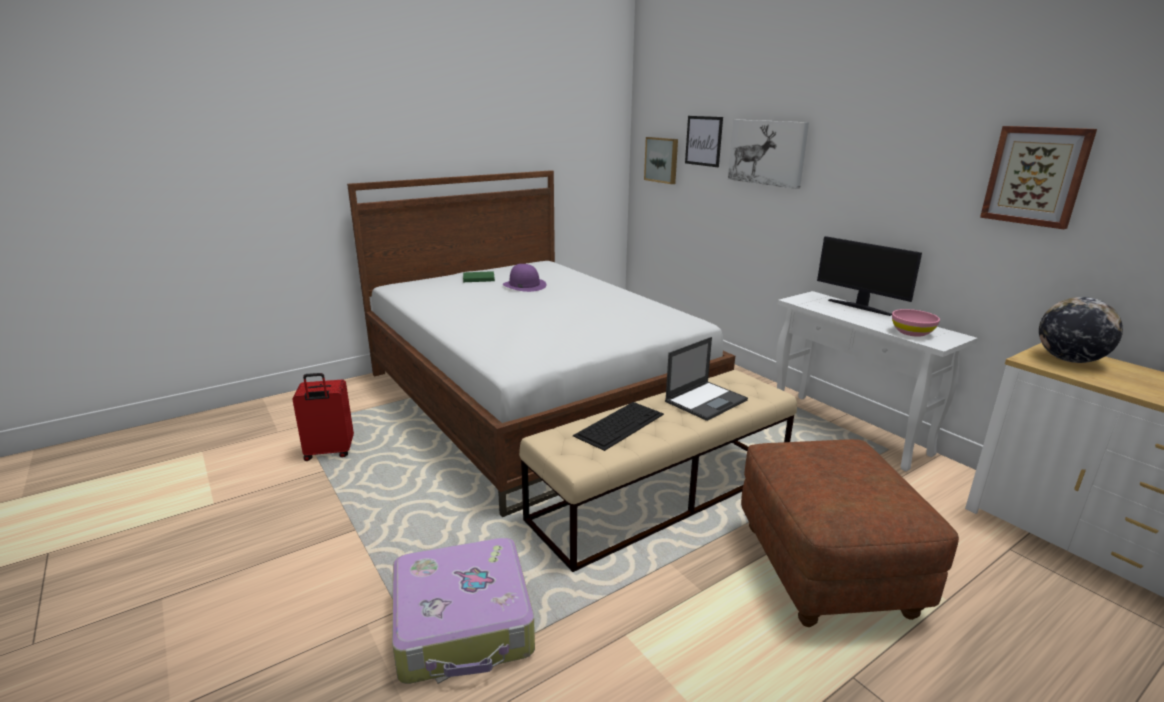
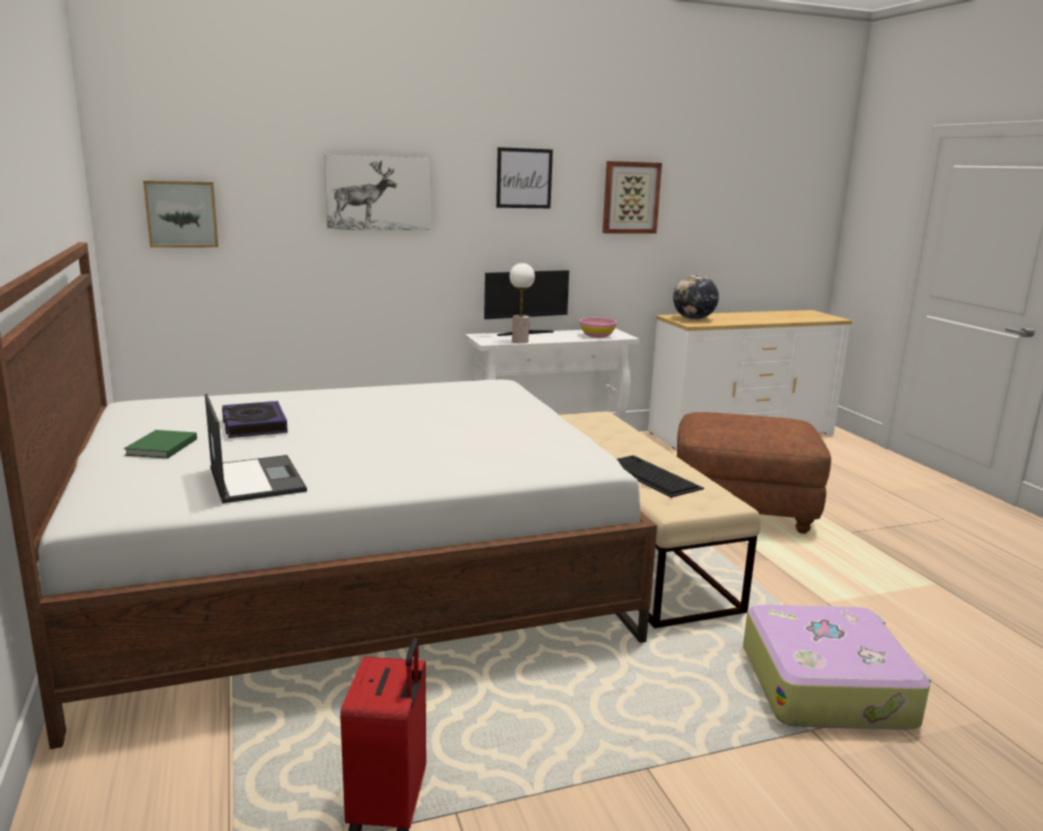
camera: 75 degrees left, 5 degrees down
(524, 285) = (254, 425): purple hat -> book
(703, 141) = (267, 183): picture -> picture (524, 178)
(706, 400) = (609, 437): laptop -> laptop (256, 479)
(820, 309) = (519, 341): none -> table lamp

